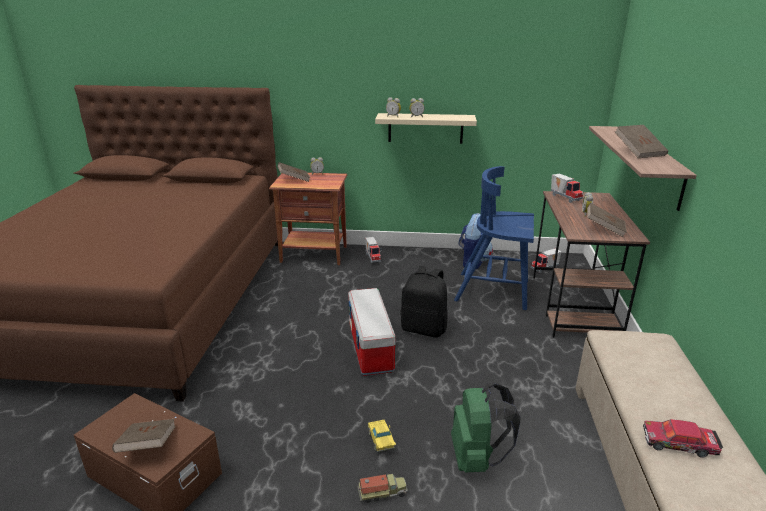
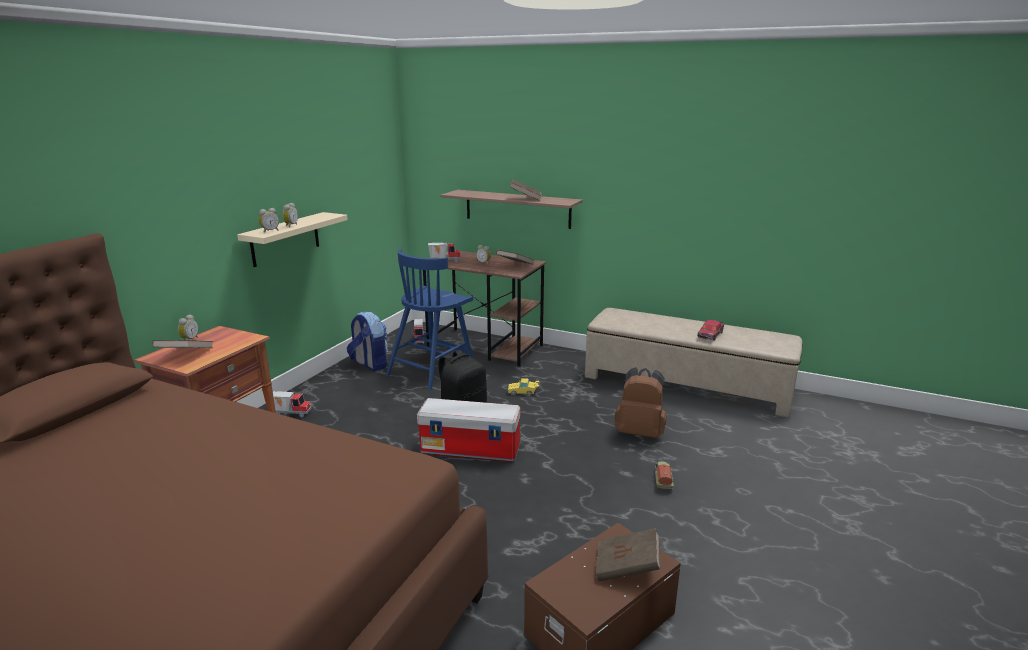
camera: 70 degrees left, 5 degrees down
(381, 441) = (606, 469): yellow toy car -> yellow toy car (523, 392)
(477, 458) = (639, 432): green backpack -> brown backpack

